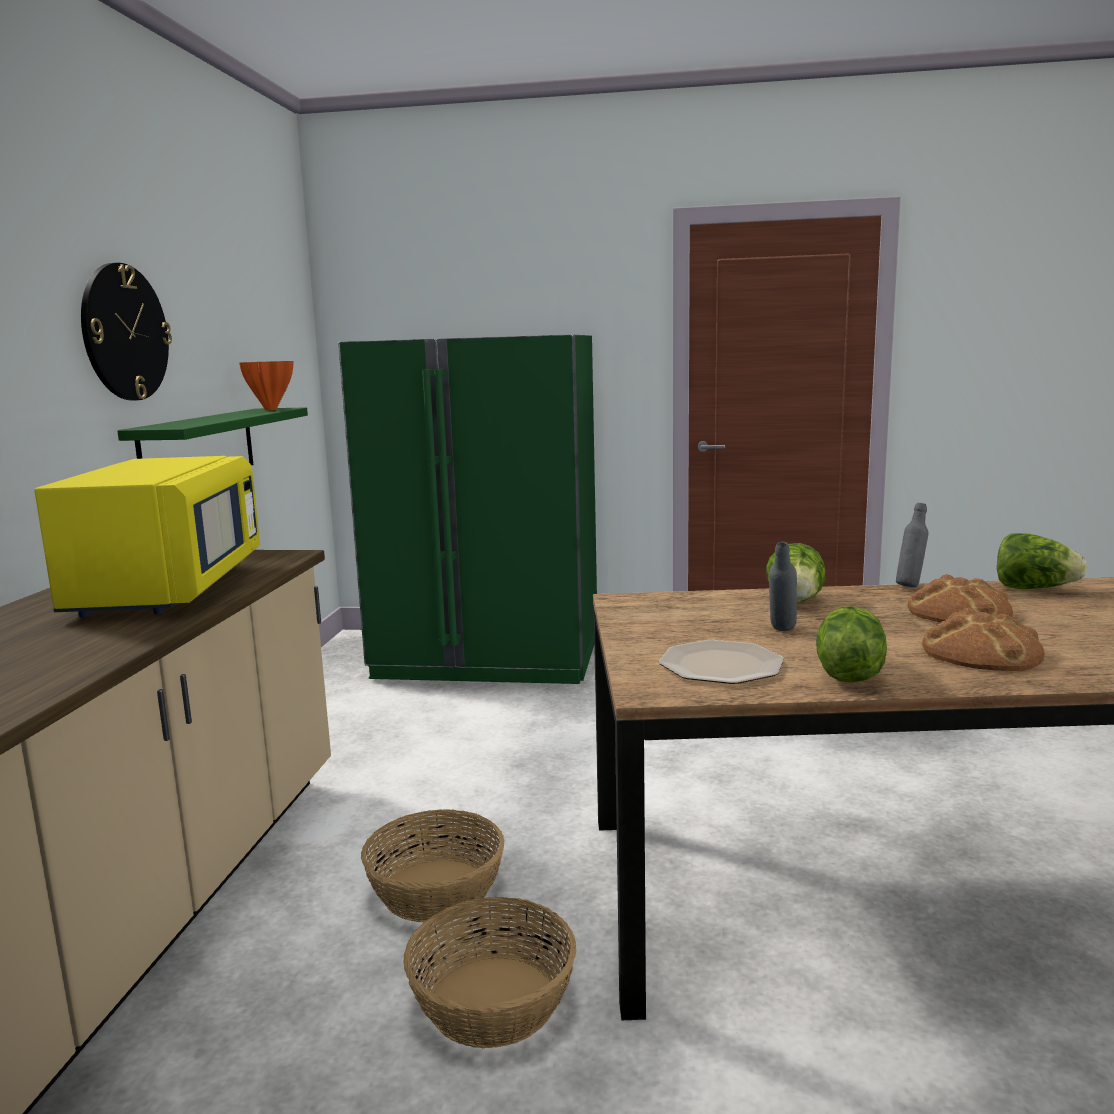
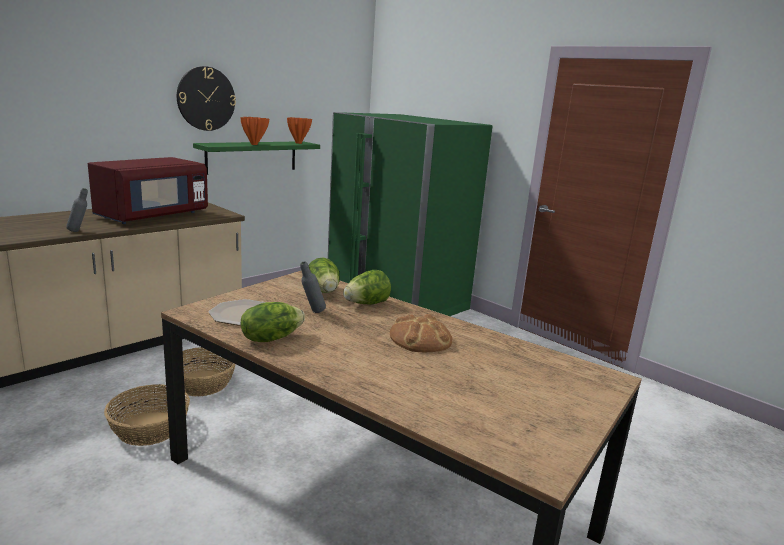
camera: 35 degrees right, 5 degrees up
(168, 590) = (152, 216): yellow microwave -> red microwave
(227, 418) = (254, 144): none -> orange vase
(910, 585) = (450, 318): grey bottle -> grey bottle (79, 231)
(981, 652) = (357, 357): bread -> none
(1034, 589) = (510, 346): lettuce -> lettuce (324, 292)

